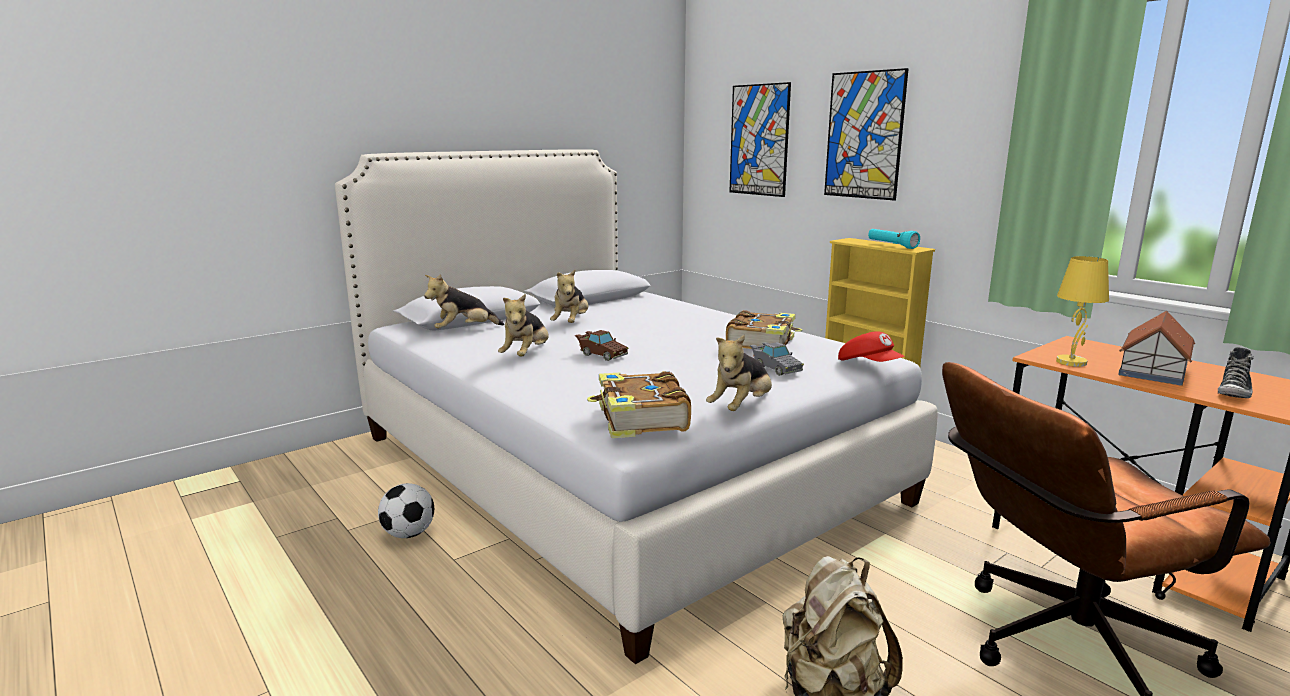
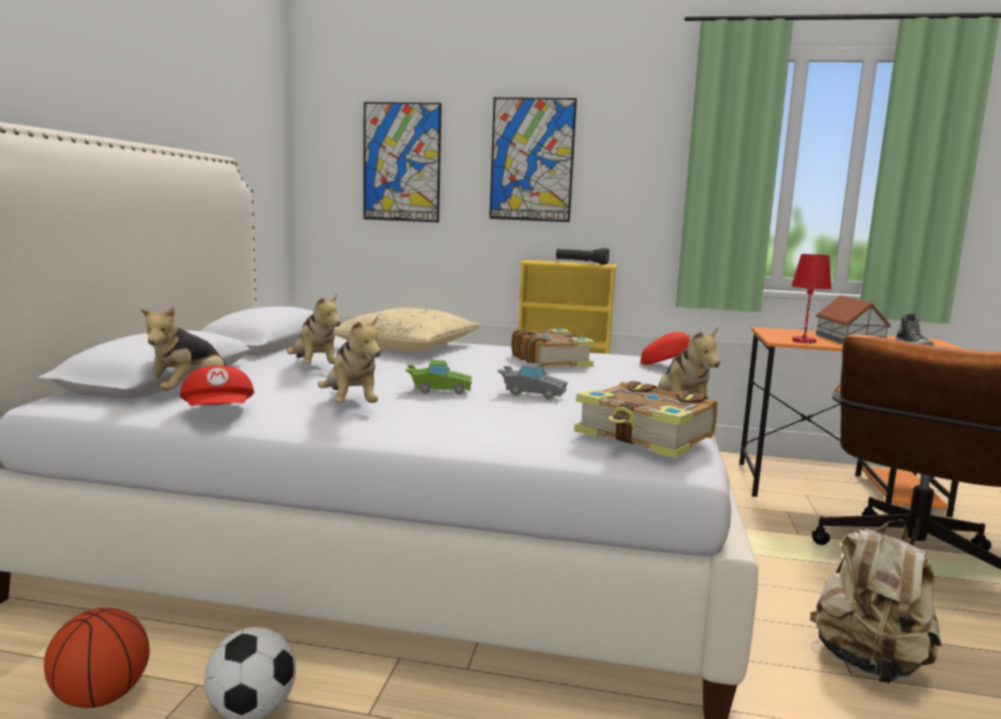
camera: 40 degrees left, 5 degrees down
(363, 501) = (101, 697): none -> basketball
(447, 348) = (219, 414): none -> red cap
(601, 355) = (438, 390): brown toy car -> green toy car
(678, 313) = (406, 346): none -> beige pillow
(775, 368) = (617, 378): grey toy car -> grey toy car (531, 394)
(891, 245) = (581, 263): turquoise flashlight -> black flashlight
(1071, 362) = (803, 341): yellow table lamp -> red table lamp

